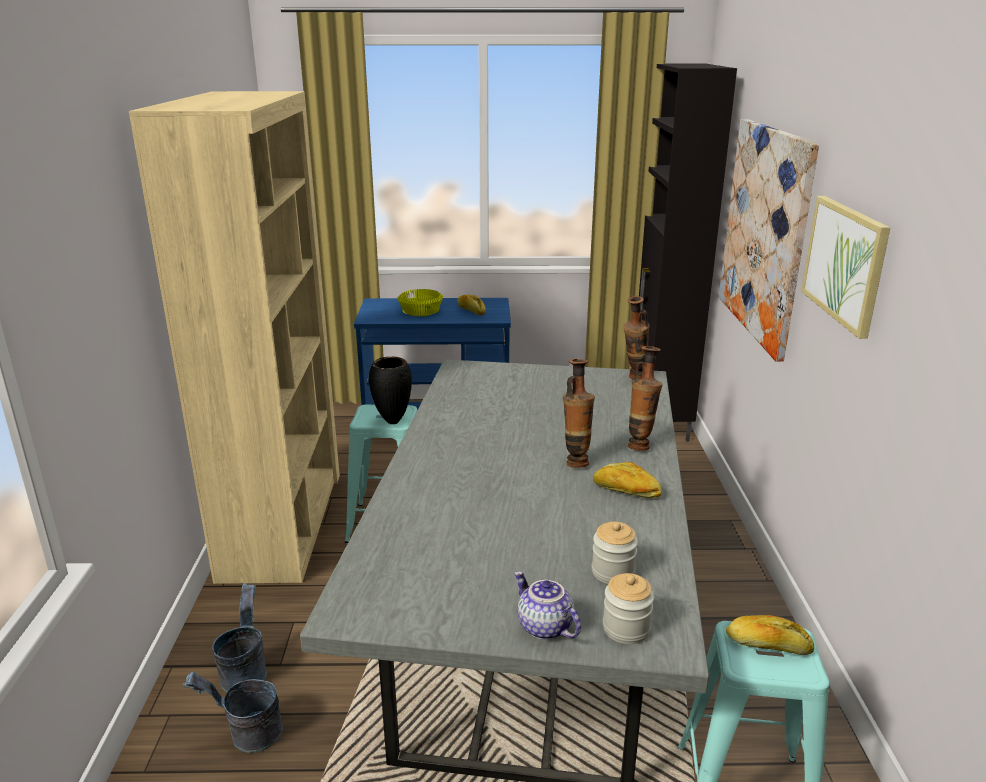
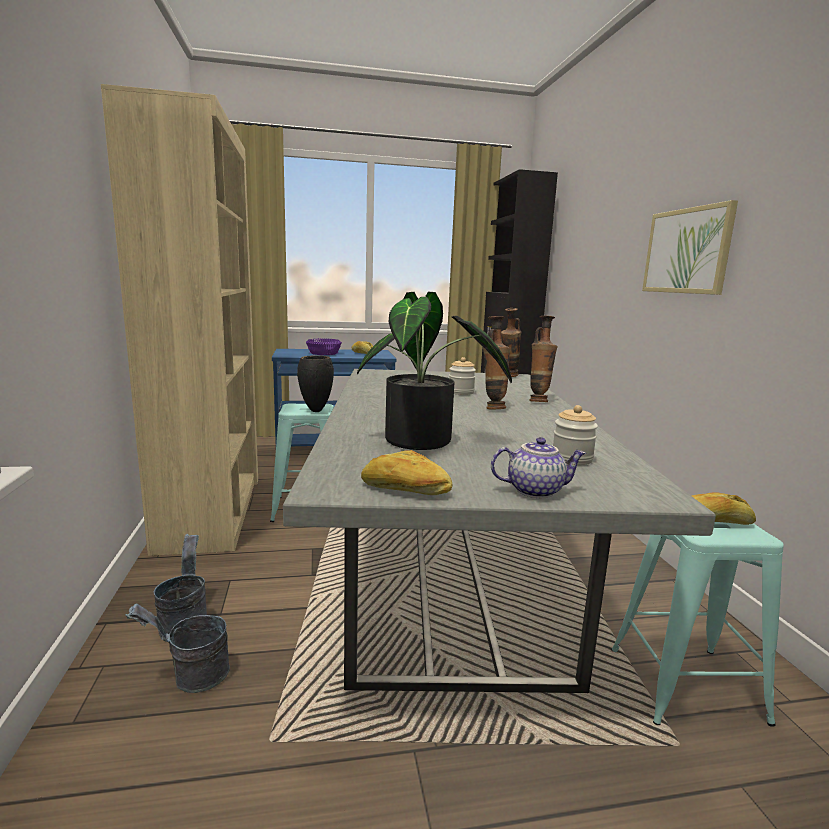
camera: 10 degrees left, 10 degrees down
(420, 310) = (323, 353): yellow bowl -> purple bowl
(467, 534) = (425, 442): none -> potted plant
(543, 627) = (535, 490): teapot -> teapot turned 135 degrees clockwise
(626, 491) = (546, 421): bread -> bread (405, 490)
(626, 628) = (613, 488): jar -> jar (461, 392)
(765, 233) = (594, 272): picture -> none

